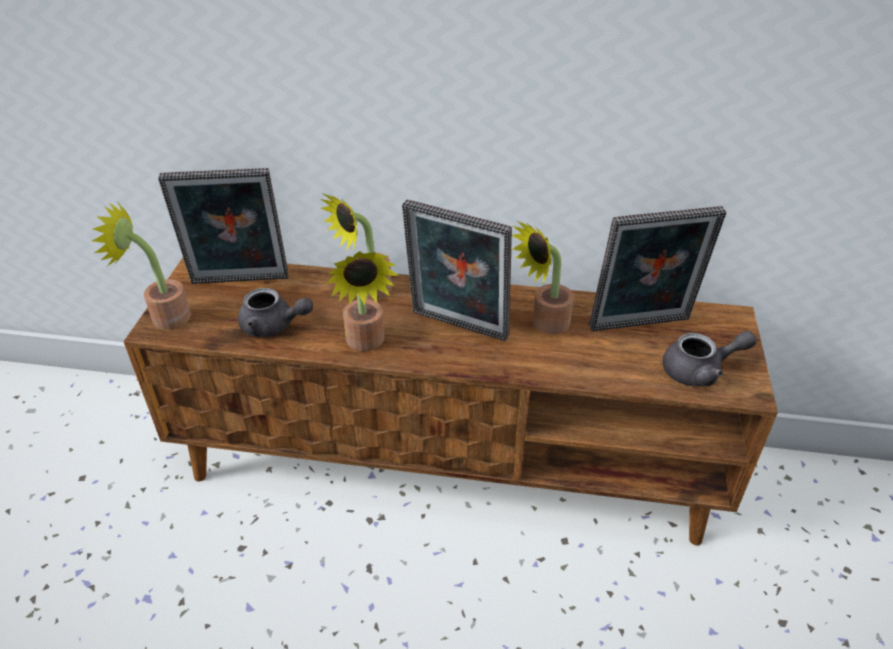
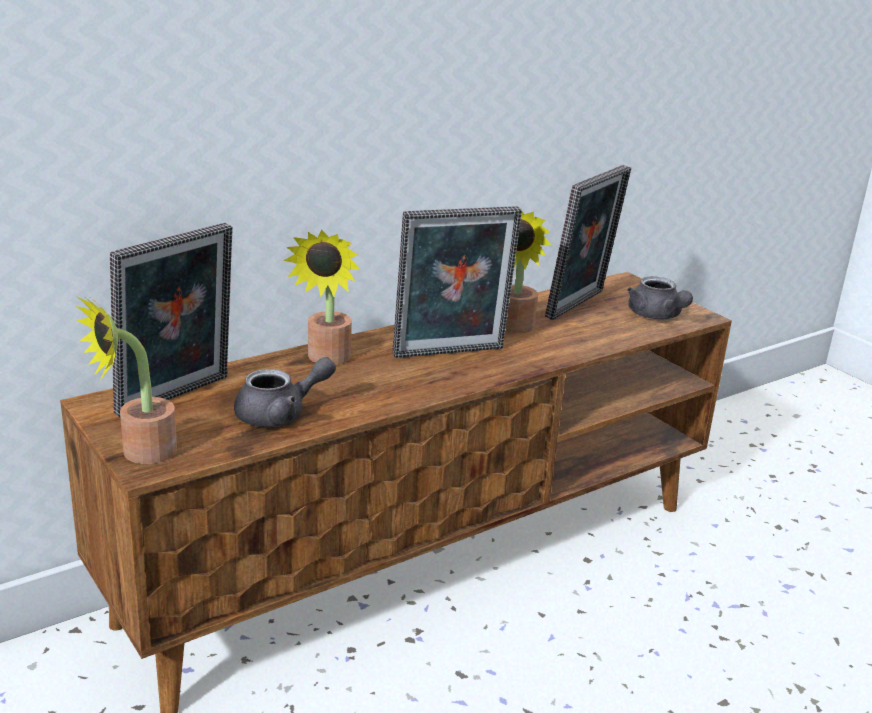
camera: 45 degrees left, 15 degrees down
(366, 344) = (393, 392): potted plant -> none
(700, 371) = (656, 316): grey teapot -> grey teapot turned 120 degrees clockwise

